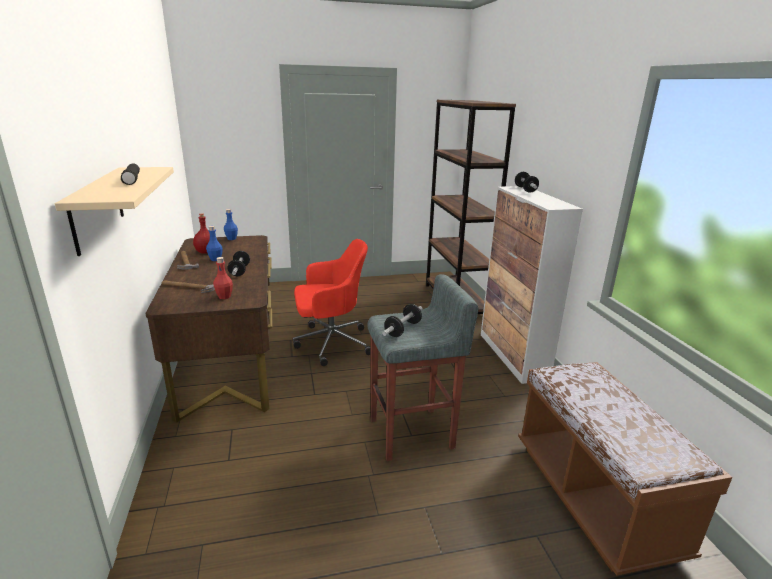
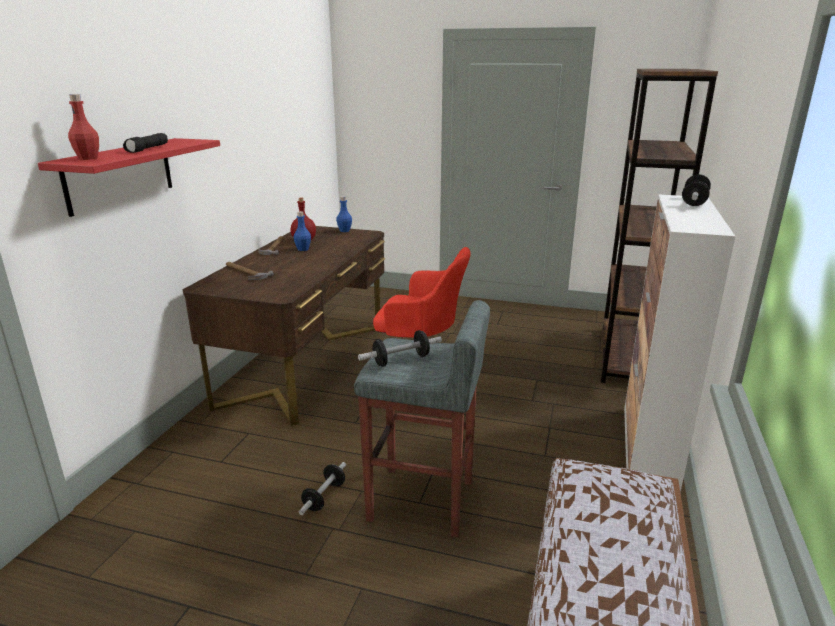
camera: 30 degrees right, 0 degrees up
(97, 208) = (120, 175): beige shelf -> red shelf
(224, 296) = (264, 287): red bottle -> red bottle (88, 158)
(239, 271) = (310, 264): dumbbell -> dumbbell (324, 497)

